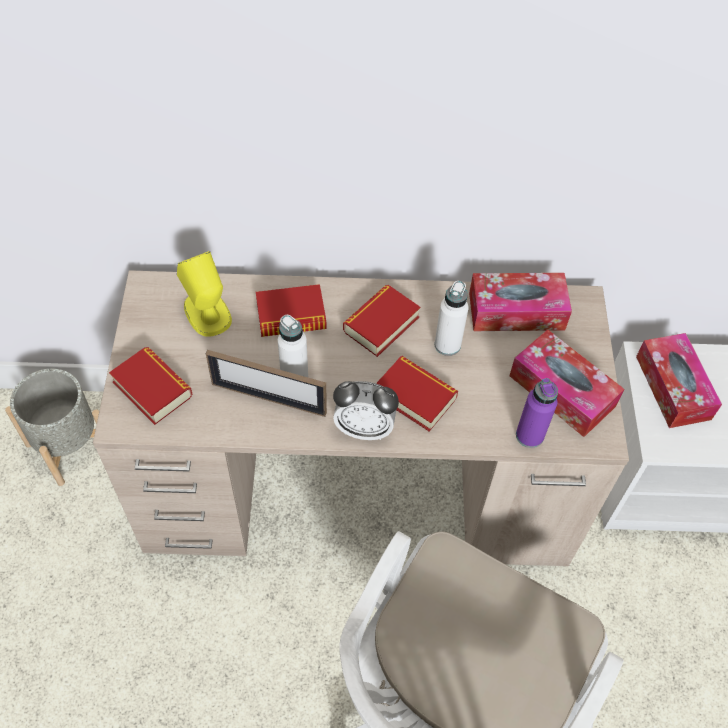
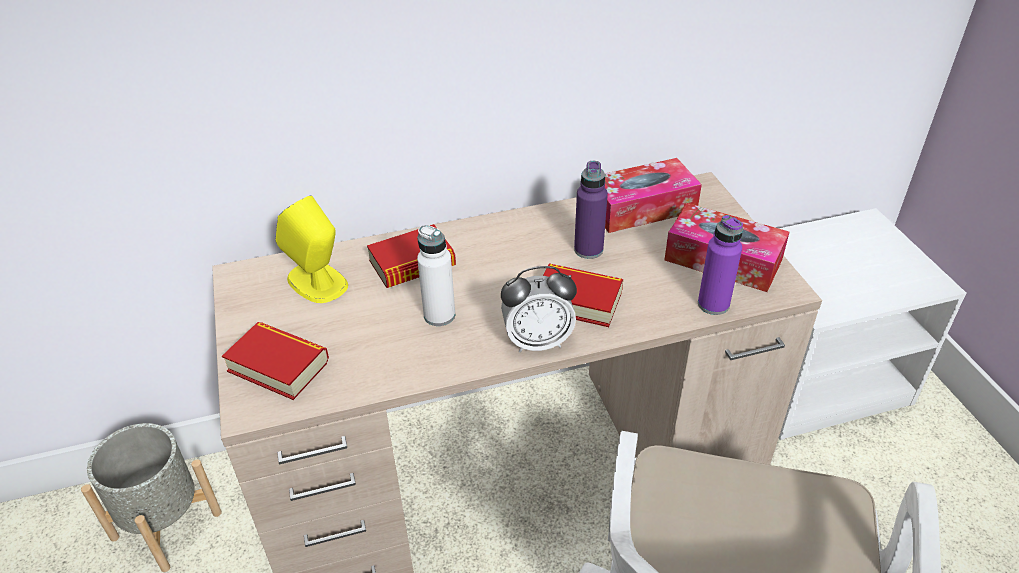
camera: 15 degrees left, 15 degrees down
(268, 398) = (418, 341): picture frame -> none
(381, 324) = (511, 249): book -> none
(447, 345) = (588, 250): white bottle -> purple bottle
(673, 387) = (805, 261): tissue box -> none

